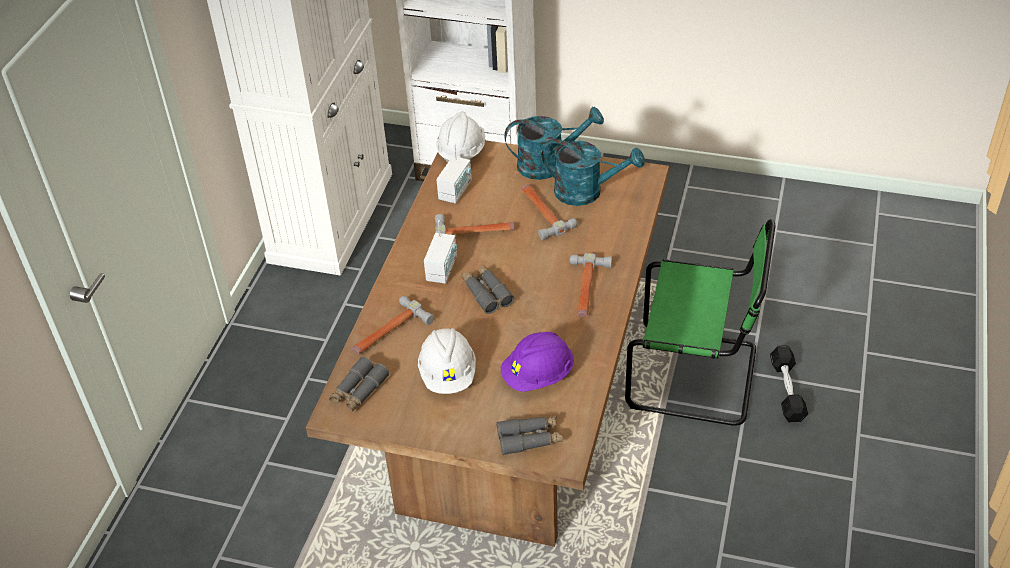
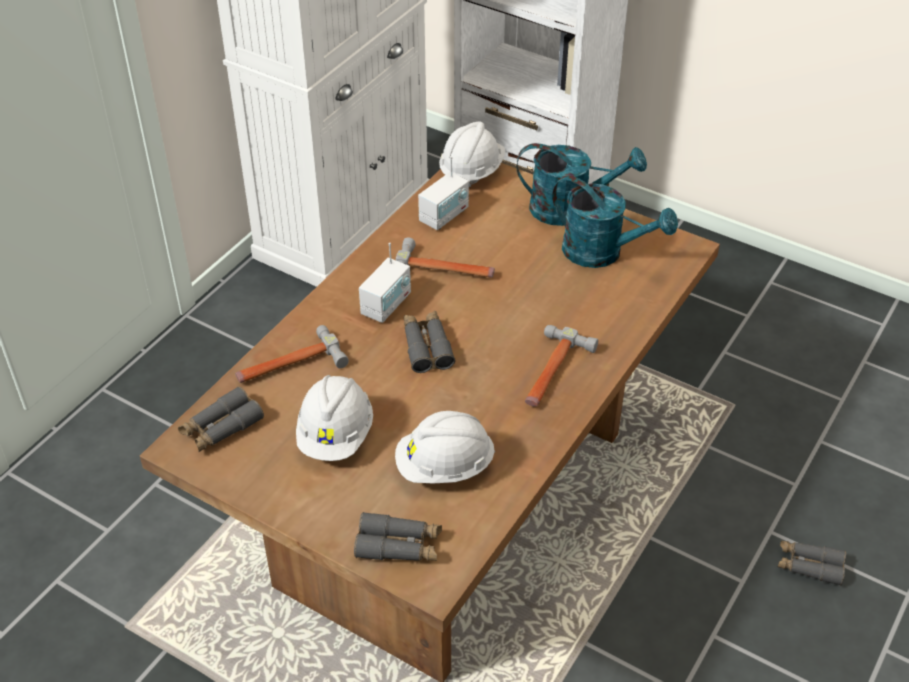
camera: 15 degrees right, 0 degrees up
(538, 376) = (444, 467): purple hard hat -> white hard hat
(542, 213) = (537, 265): hammer -> none
(698, 377) = (700, 518): green chair -> none
(787, 390) = (809, 566): black dumbbell -> grey binoculars

